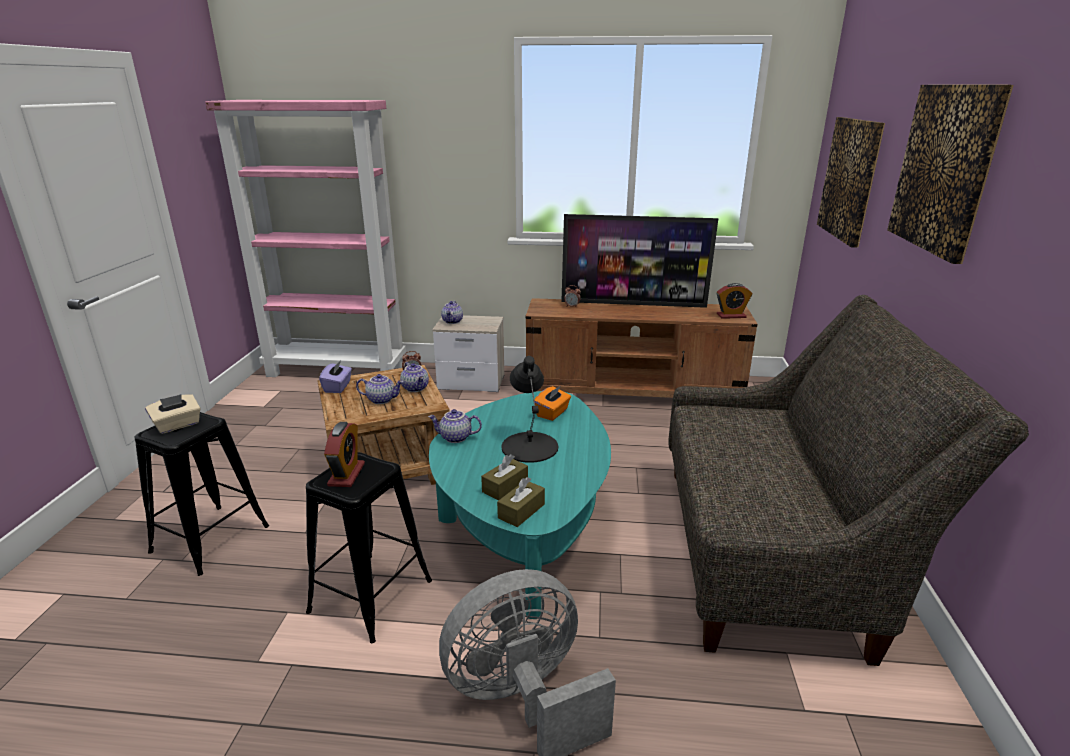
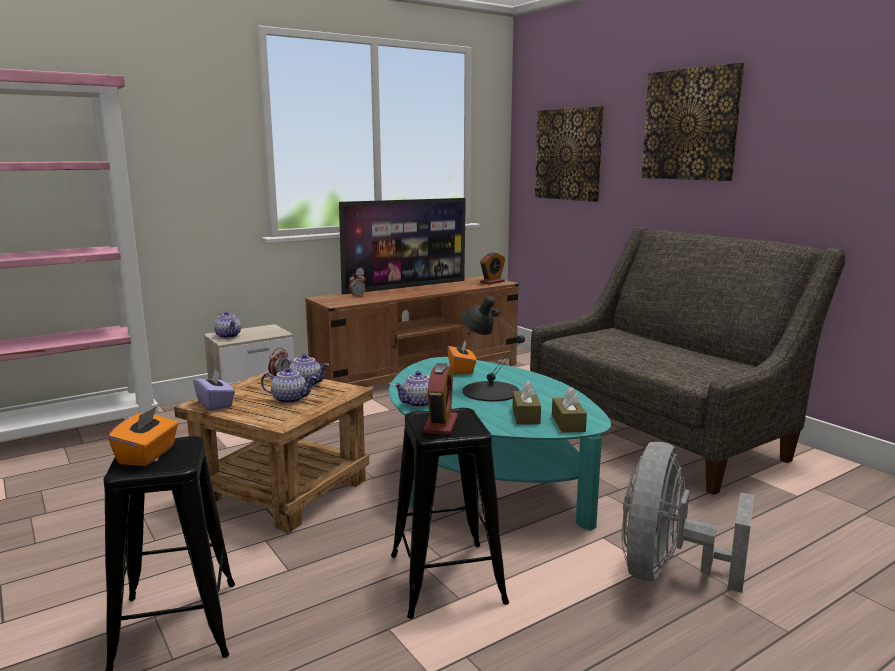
camera: 40 degrees left, 10 degrees down
(177, 425) = (147, 455): beige tissue box -> orange tissue box
(346, 474) = (440, 425): alarm clock -> alarm clock turned 45 degrees clockwise
(382, 399) = (290, 399): teapot -> teapot turned 45 degrees clockwise

